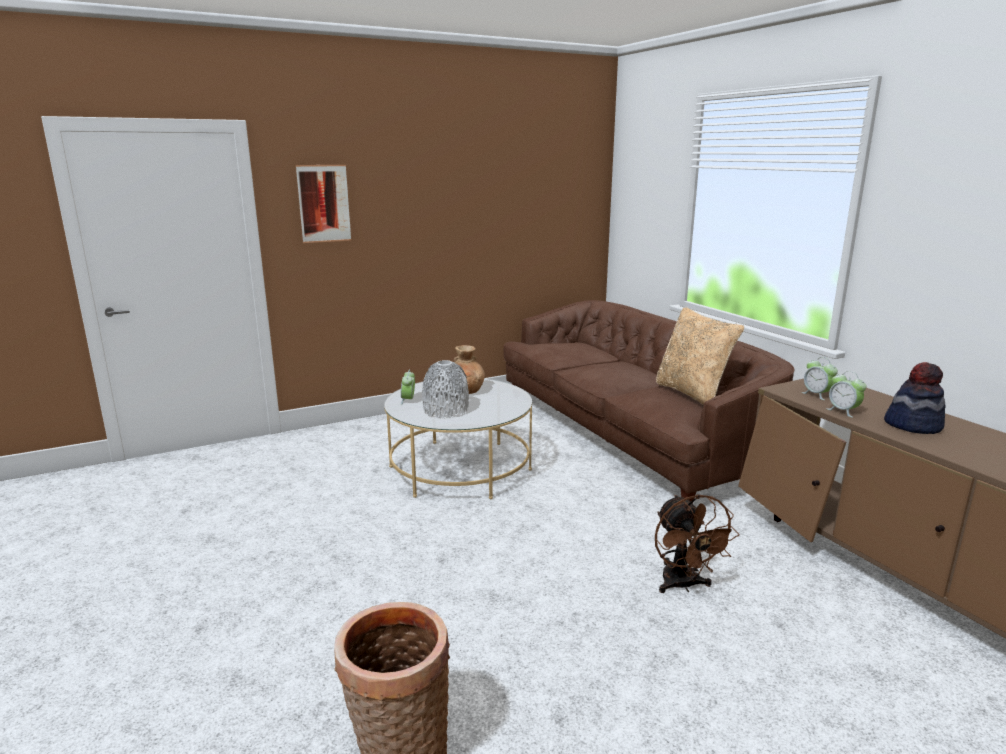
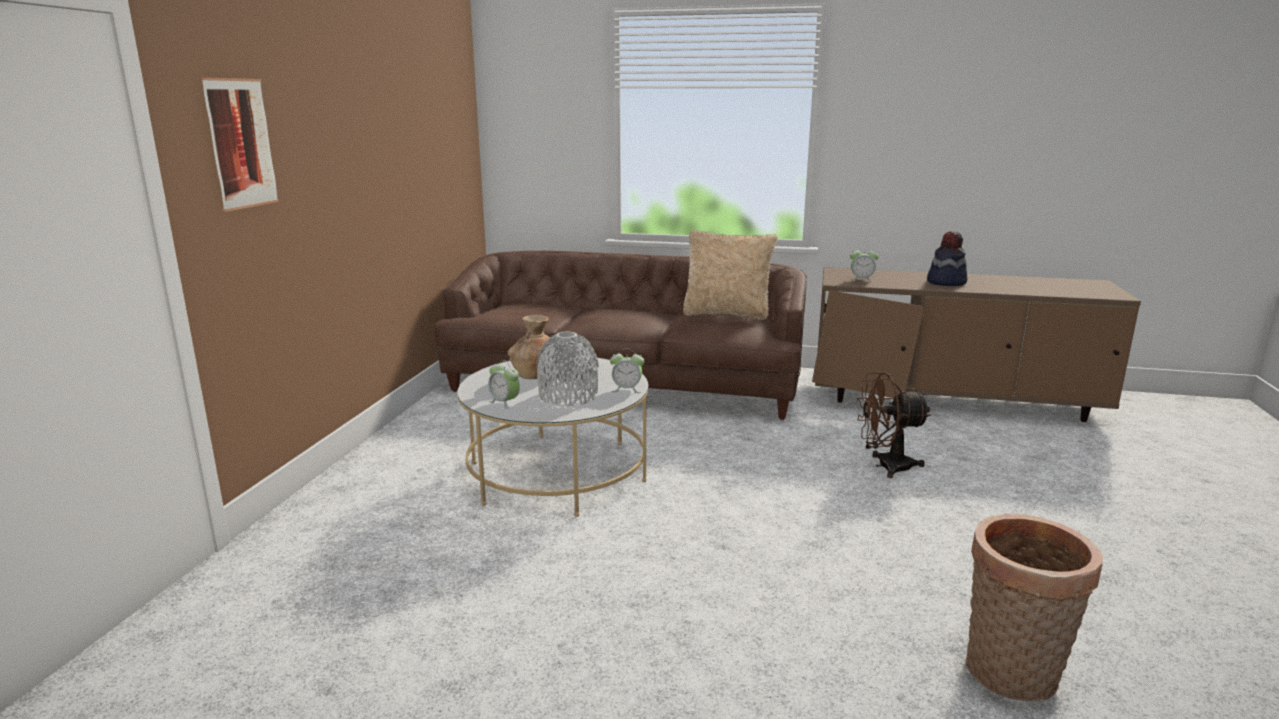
camera: 50 degrees left, 0 degrees up
(683, 585) = (885, 466): brown fan -> brown fan turned 150 degrees clockwise
(843, 411) = (901, 285): alarm clock -> alarm clock (627, 389)

